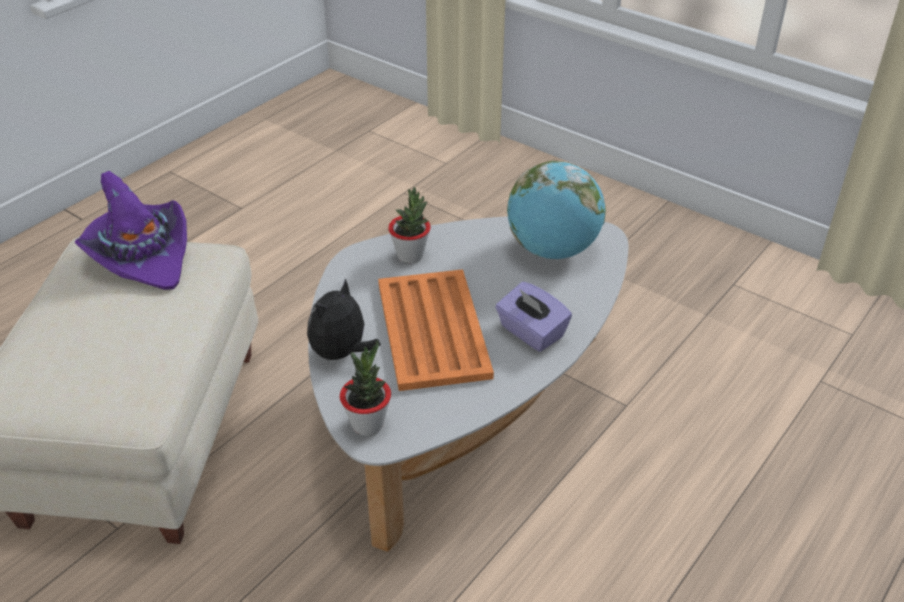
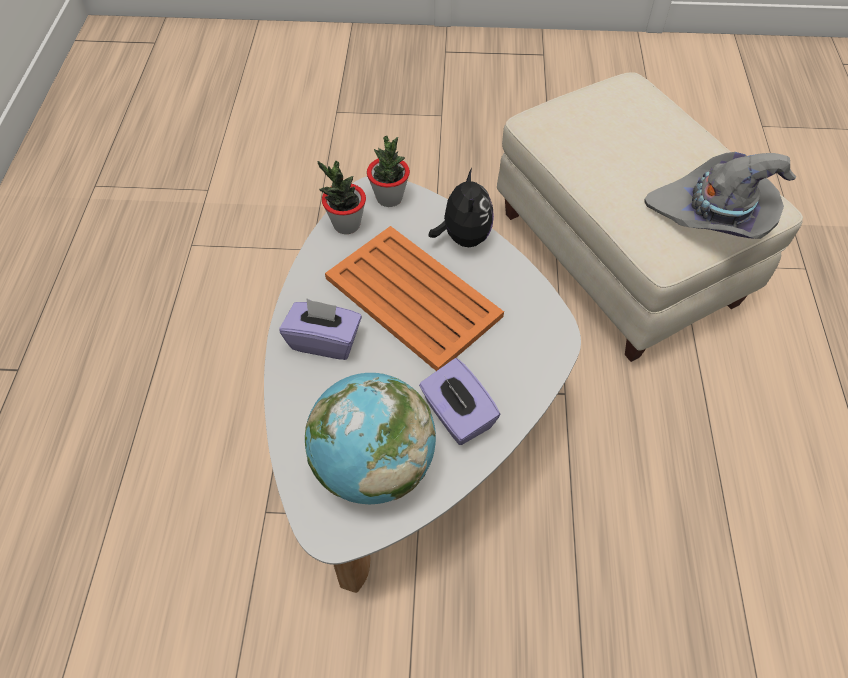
camera: 145 degrees right, 15 degrees up
(141, 255) = (714, 215): purple hat -> grey hat
(410, 255) = (510, 369): potted plant -> potted plant (346, 224)
(473, 249) = (457, 415): none -> purple tissue box

